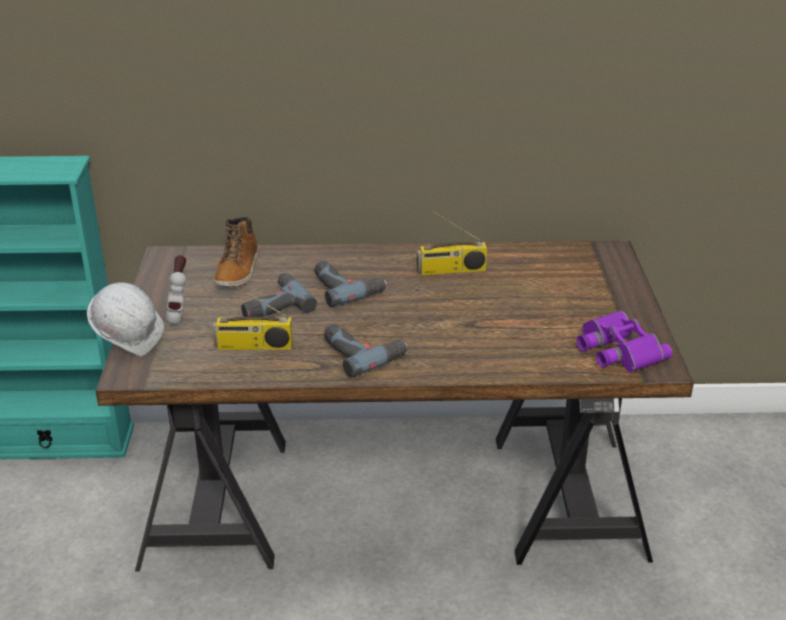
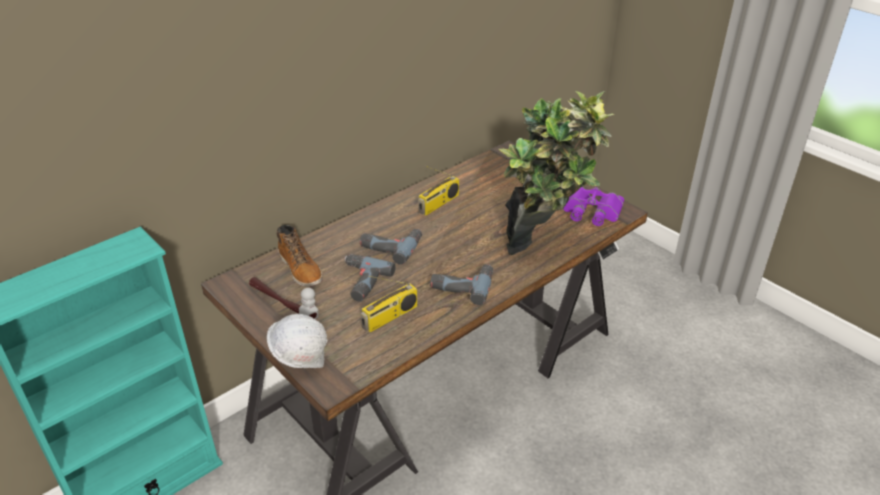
camera: 40 degrees left, 5 degrees up
(504, 358) = (544, 246): none -> potted plant

